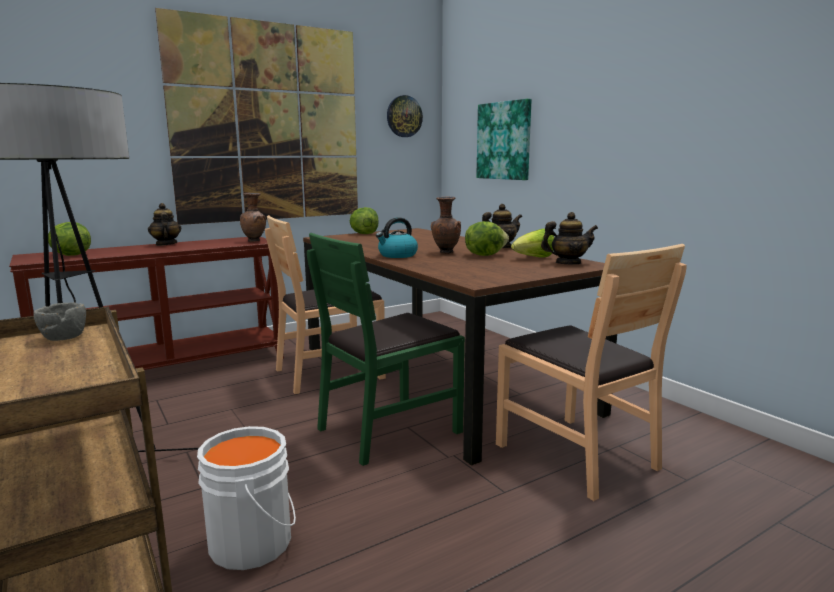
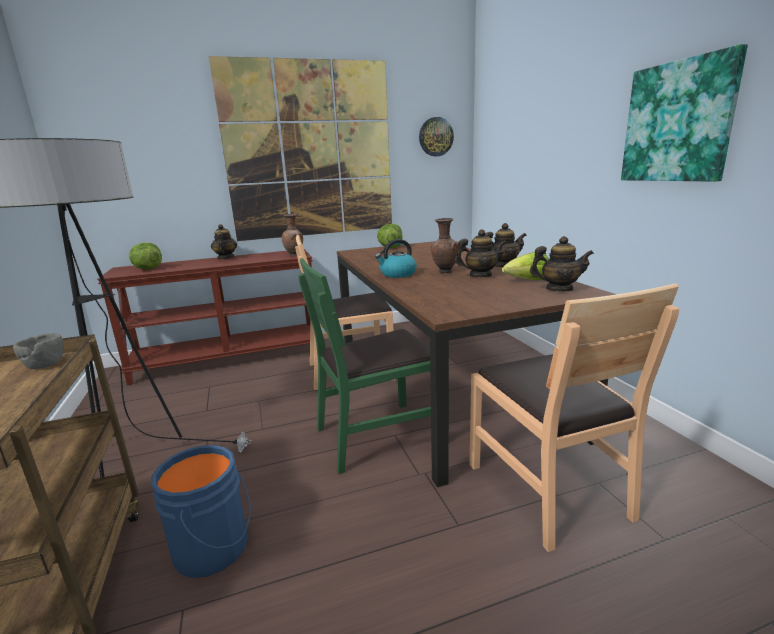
camera: 15 degrees right, 5 degrees up
(255, 542) = (215, 547): white bucket -> blue bucket
(484, 255) = (480, 275): lettuce -> teapot
(504, 141) = (524, 156): picture -> picture (678, 122)

